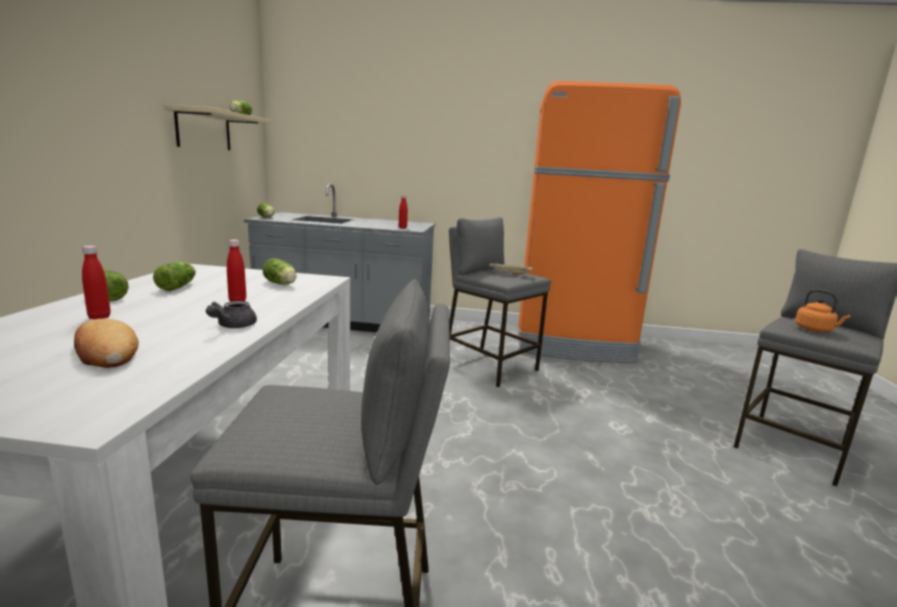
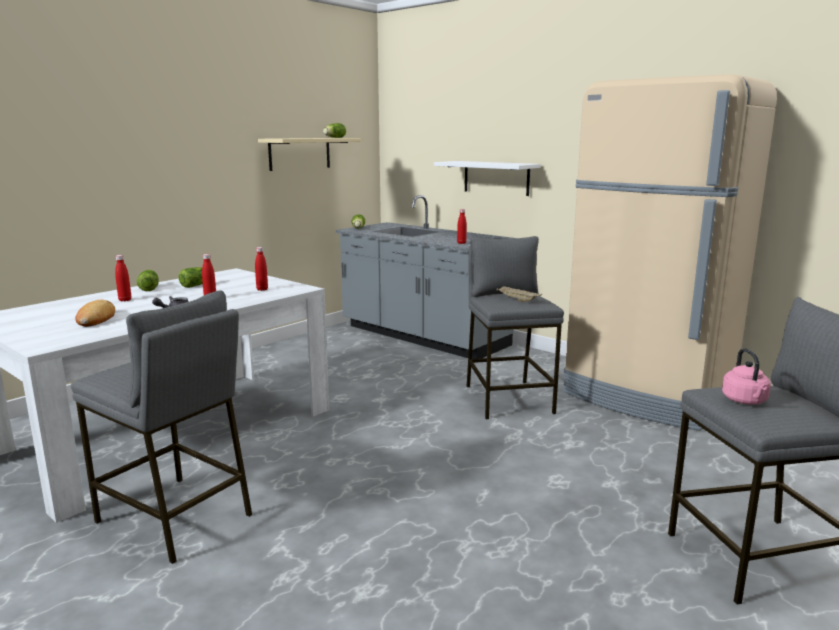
camera: 35 degrees right, 0 degrees up
(281, 284) = (262, 289): lettuce -> red bottle
(409, 168) = (496, 178): none -> white shelf
(573, 344) = (647, 397): orange fridge -> beige fridge
(815, 330) = (745, 401): orange kettle -> pink kettle

